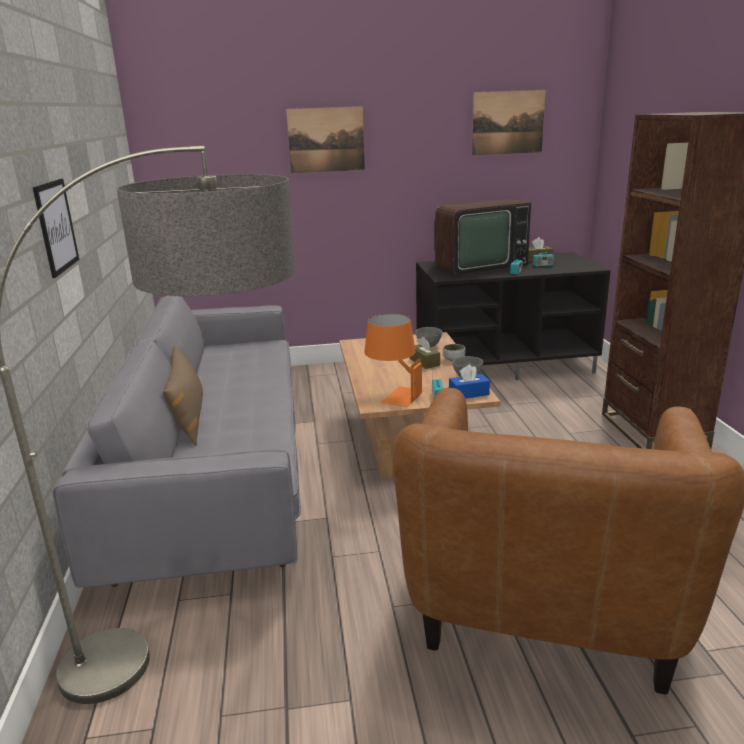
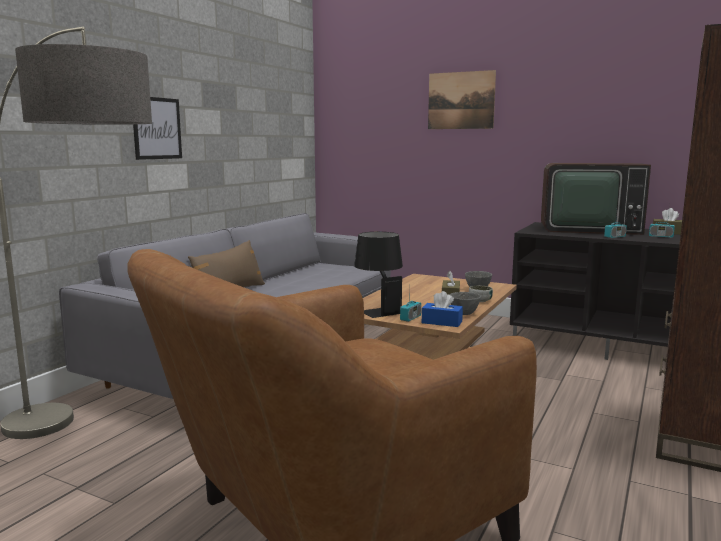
camera: 35 degrees right, 10 degrees down
(393, 395) = (379, 309): orange table lamp -> black table lamp
(508, 122) = (650, 84): picture -> none

